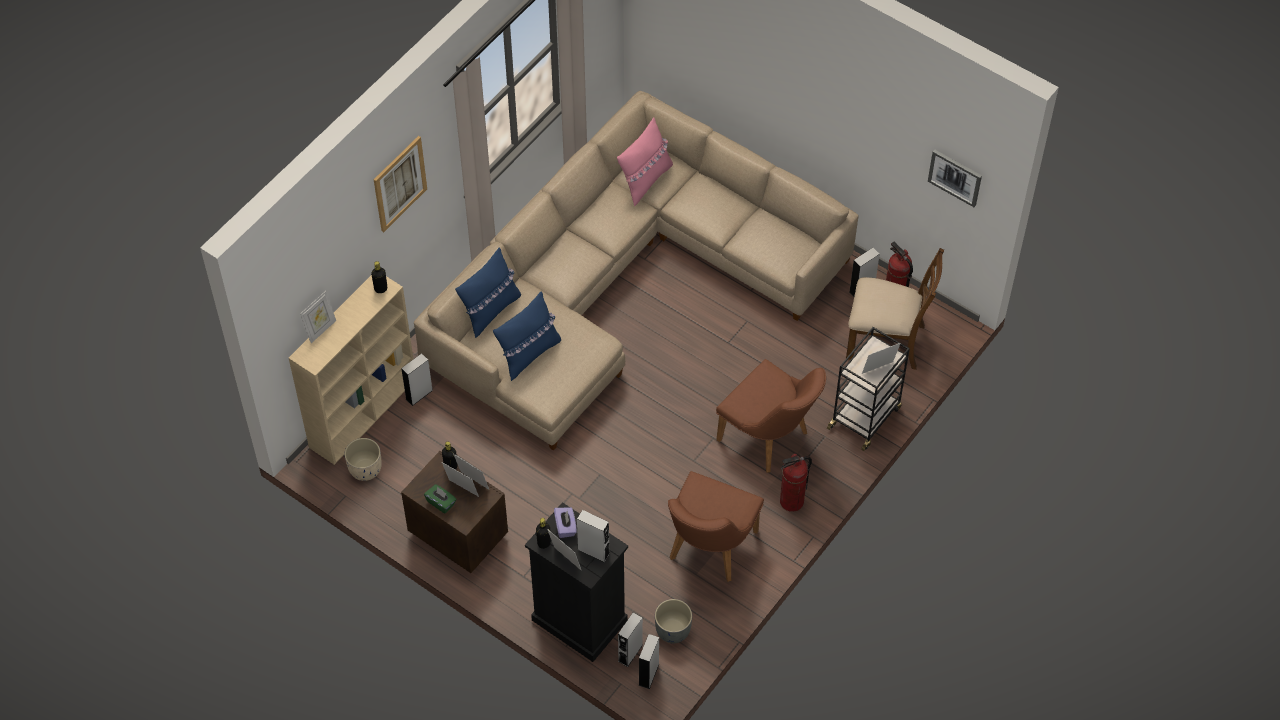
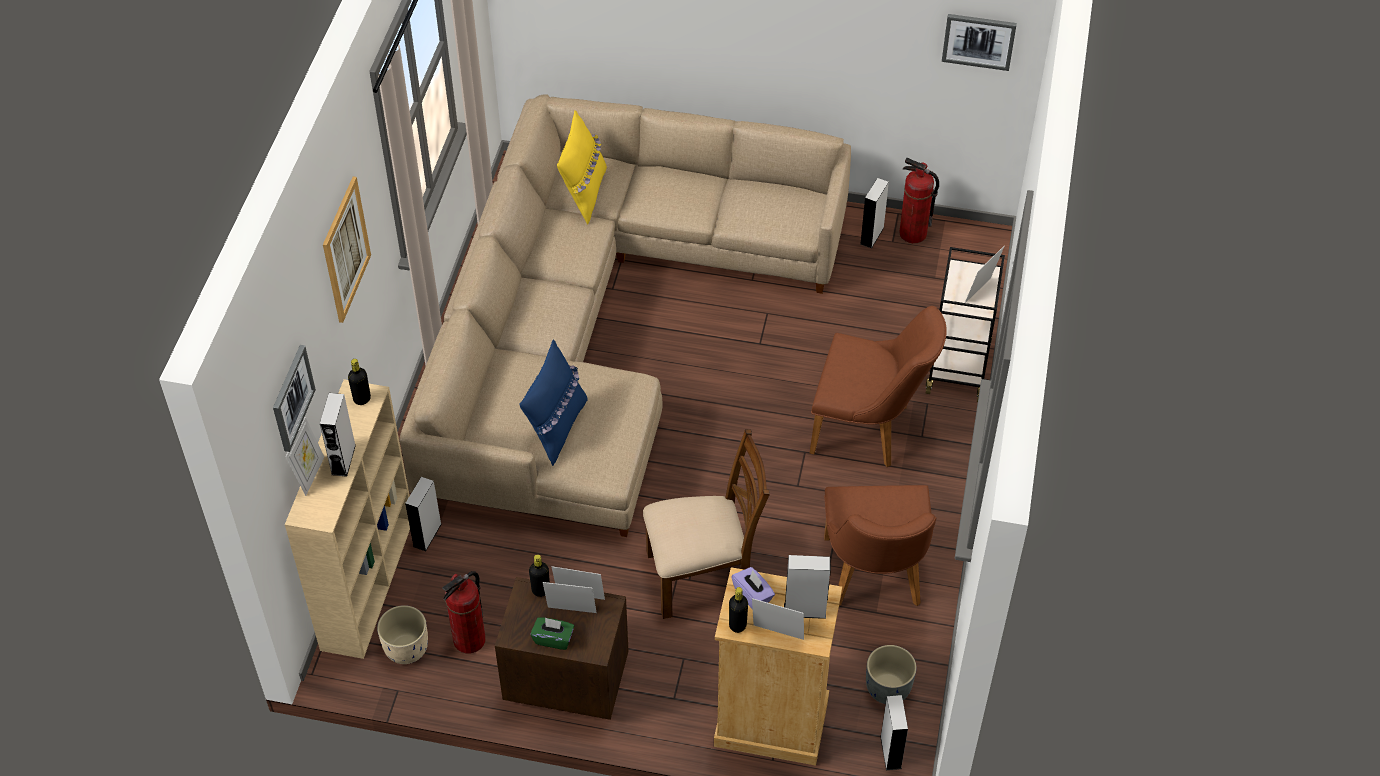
camera: 25 degrees left, 5 degrees down
(317, 276) = (292, 397): none -> picture
(490, 310) = (481, 396): blue pillow -> none
(579, 620) = (770, 722): black dresser -> beige dresser
(630, 653) = (854, 735): grey speaker -> grey speaker (343, 459)
(645, 180) = (584, 193): pink pillow -> yellow pillow
(791, 501) = (934, 487): fire extinguisher -> fire extinguisher (469, 640)
(886, 341) = (931, 279): brown chair -> brown chair (703, 575)

